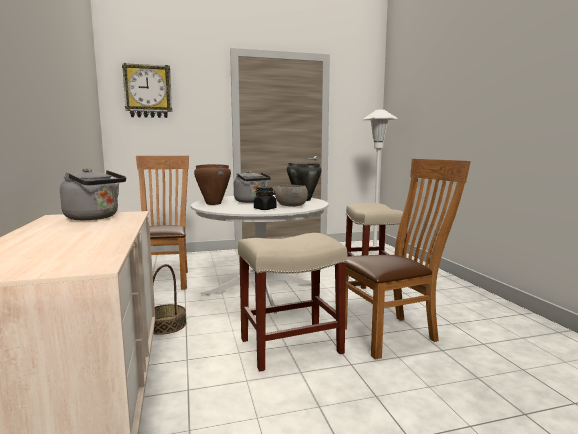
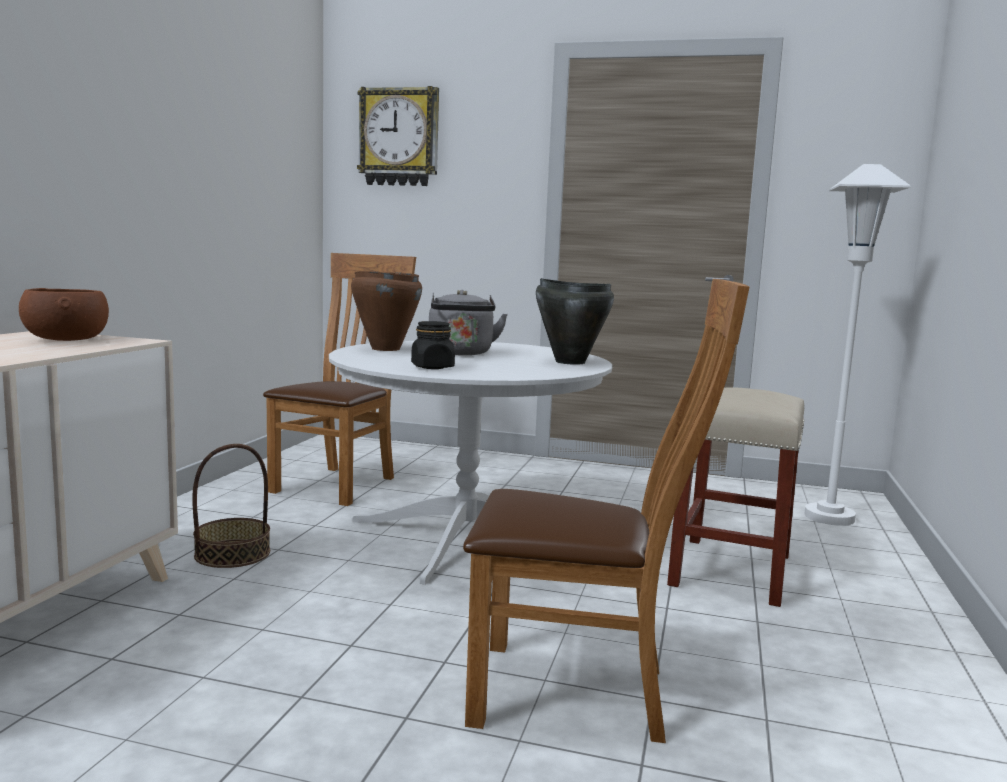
camera: 30 degrees right, 0 degrees up
(95, 218) = (65, 340): grey kettle -> brown bowl
(289, 346) = (353, 648): beige stool -> none
(291, 206) = (499, 369): grey bowl -> none

